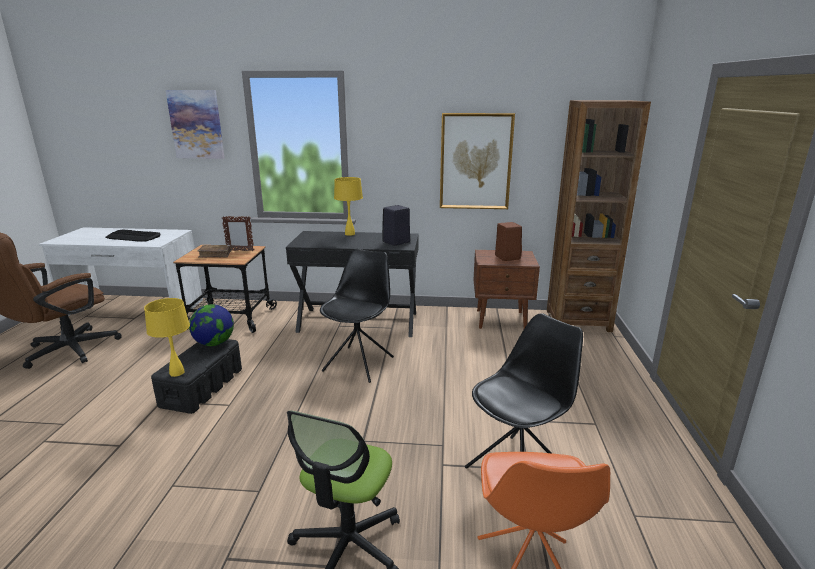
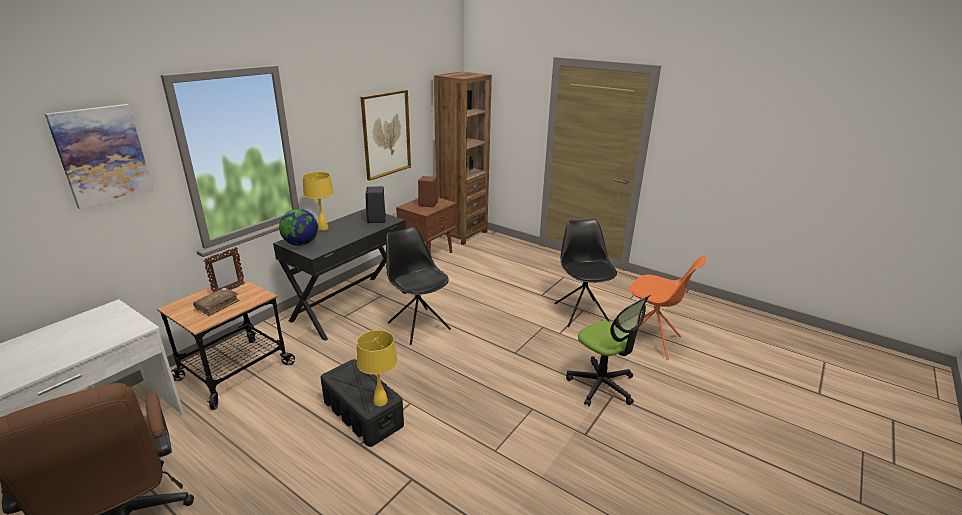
camera: 60 degrees left, 5 degrees up
(133, 237) = (66, 341): keyboard -> none
(214, 343) = (345, 372): globe -> globe (301, 244)

